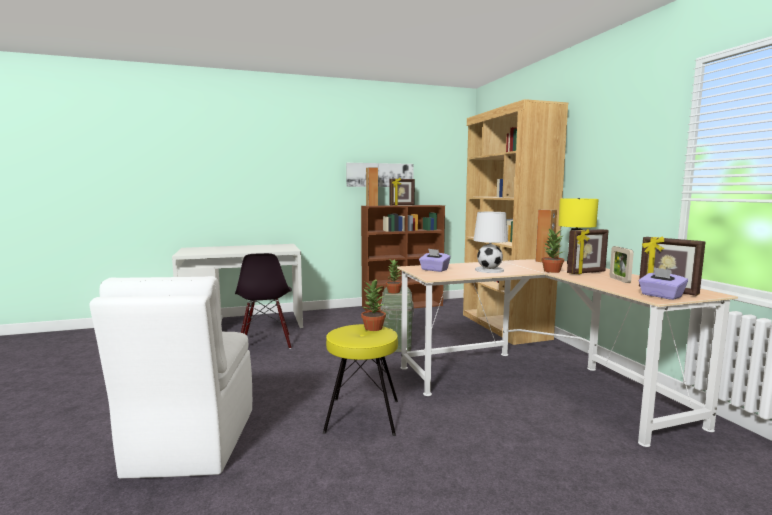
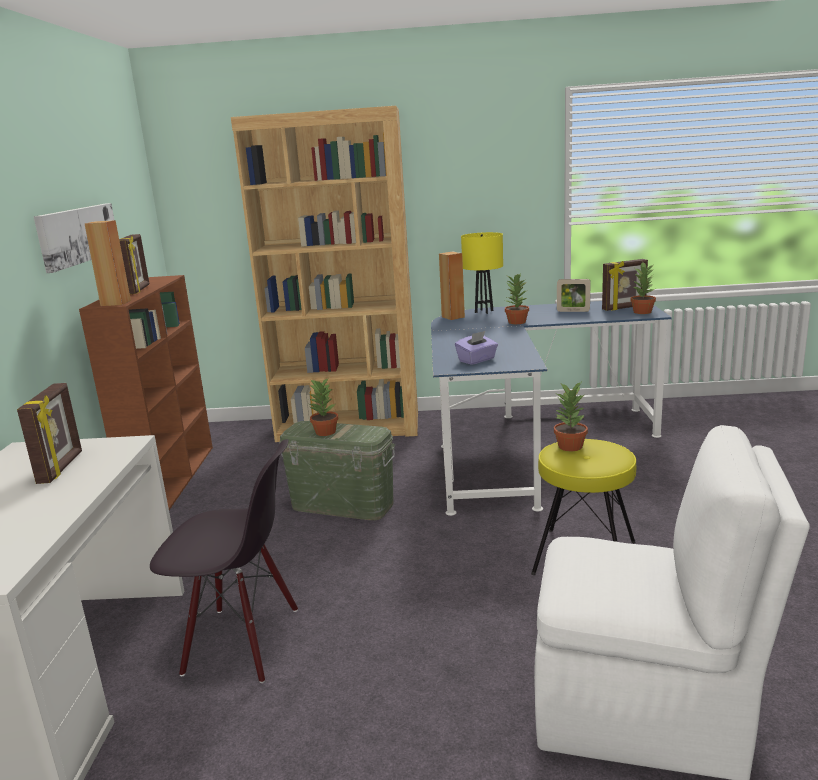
camera: 70 degrees left, 10 degrees up
(489, 270) = (495, 340): white table lamp -> none
(538, 381) = (526, 445): beige desk -> blue desk
(586, 272) = (532, 314): picture frame -> picture frame (62, 467)
(660, 296) = (642, 312): purple tissue box -> potted plant

